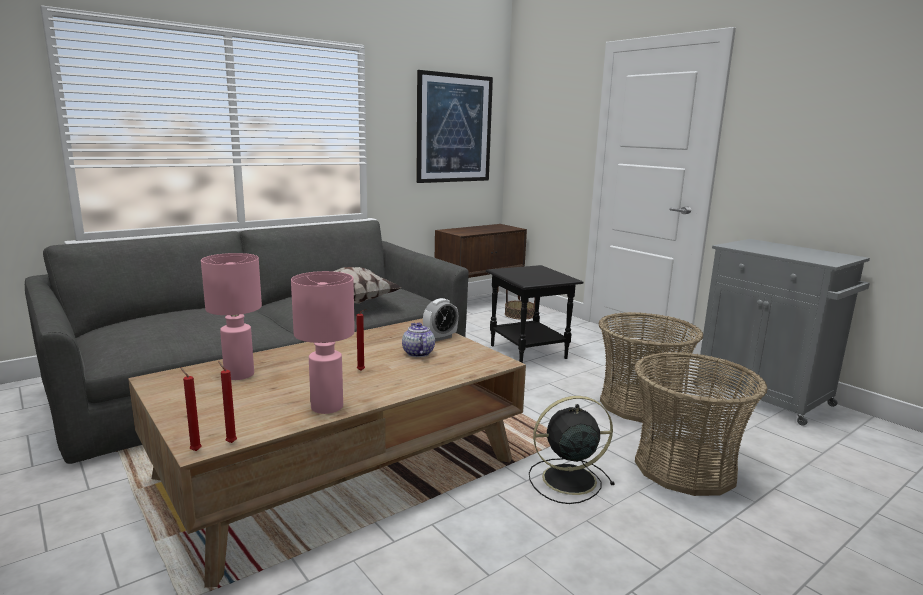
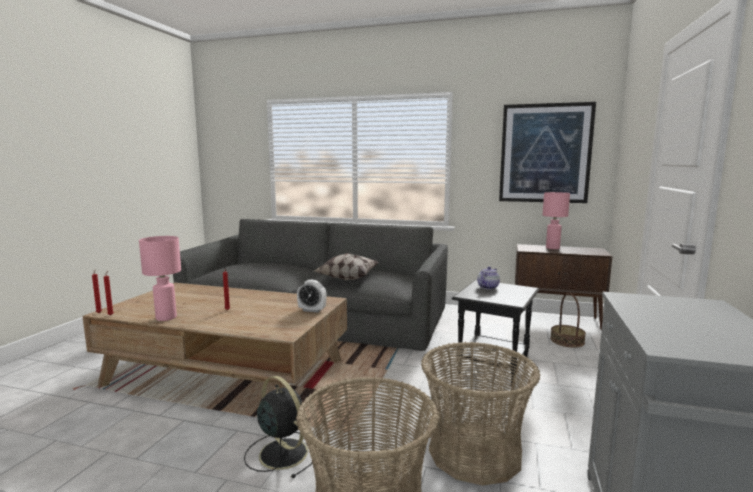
camera: 55 degrees right, 5 degrees down
(239, 375) = (195, 294): pink table lamp -> pink table lamp (552, 248)
(417, 353) = (274, 313): teapot -> teapot (488, 287)

